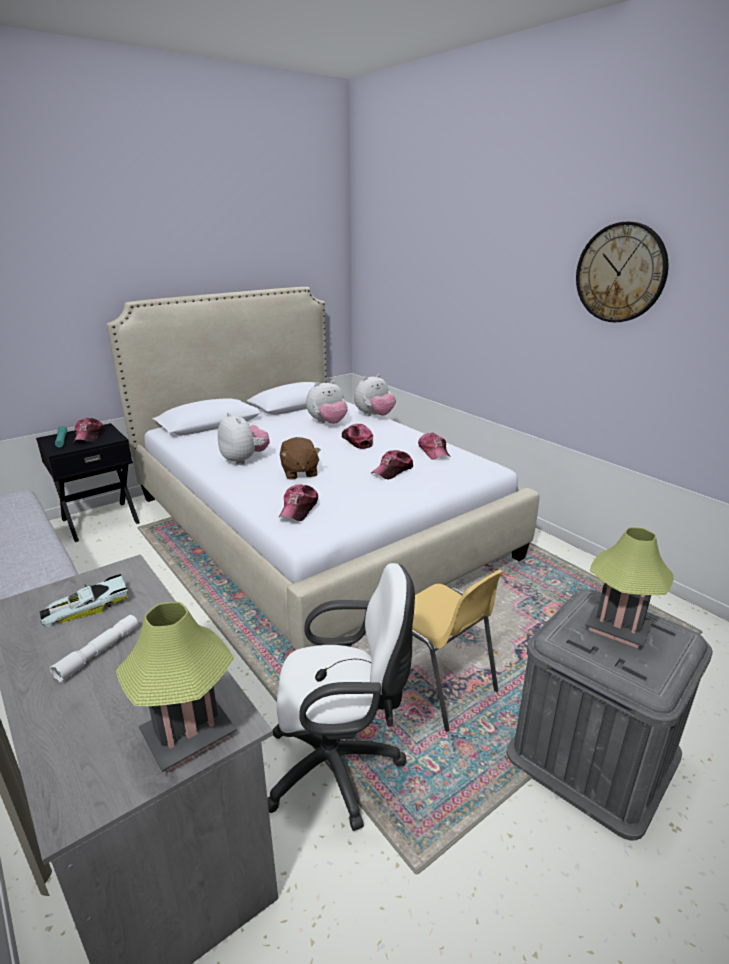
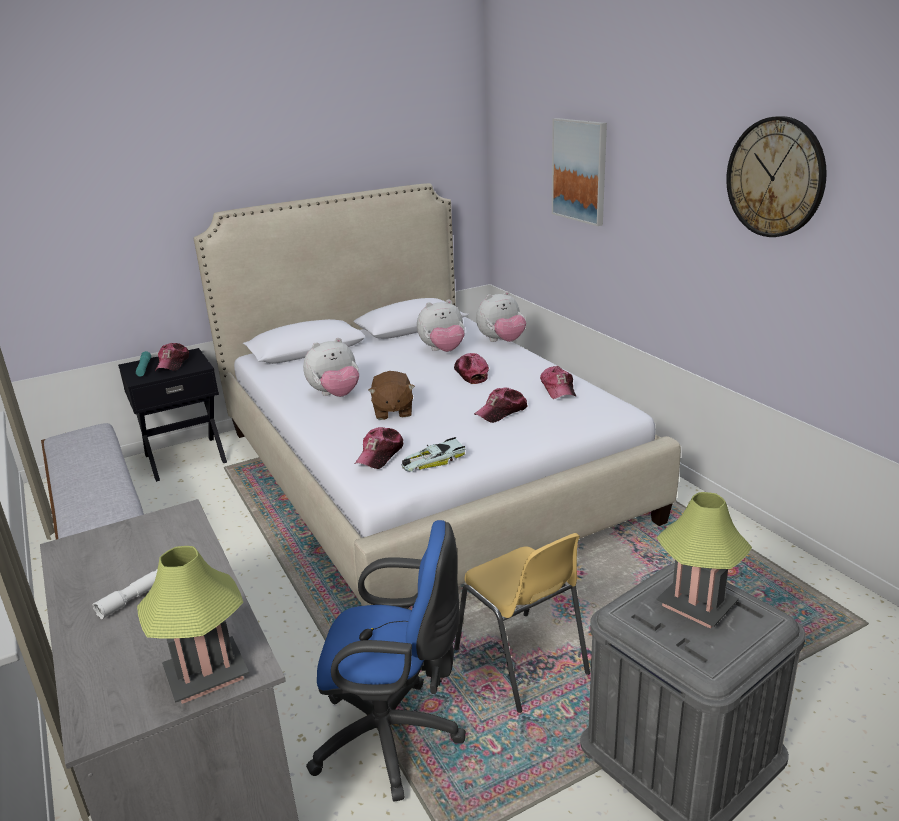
camera: 10 degrees right, 0 degrees up
(85, 606) = (135, 549): toy car -> toy car (432, 460)
(244, 460) = (335, 395): plush toy -> plush toy turned 90 degrees clockwise
(340, 766) = (394, 738): white office chair -> blue office chair
(438, 275) = (580, 171): none -> picture

